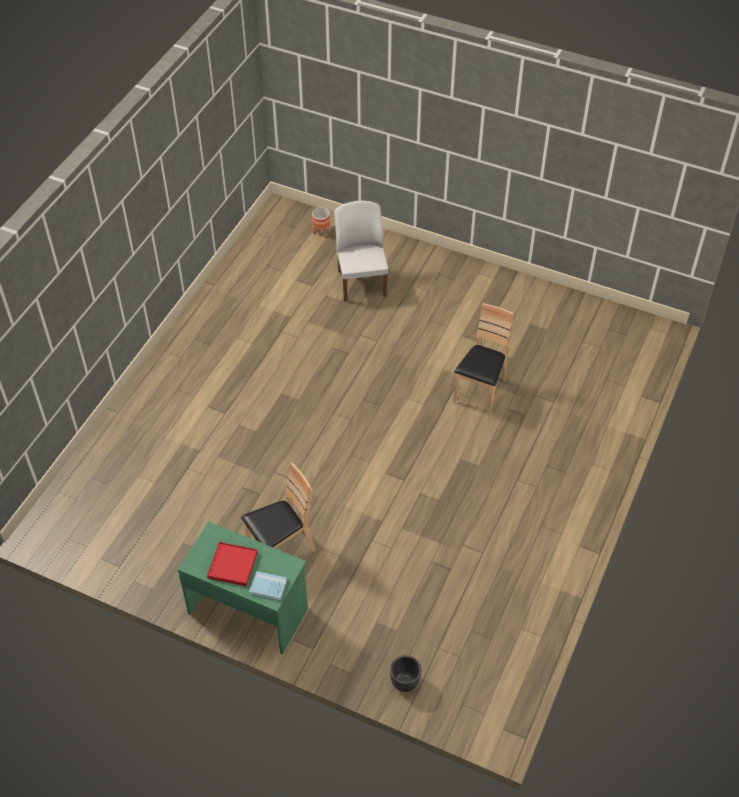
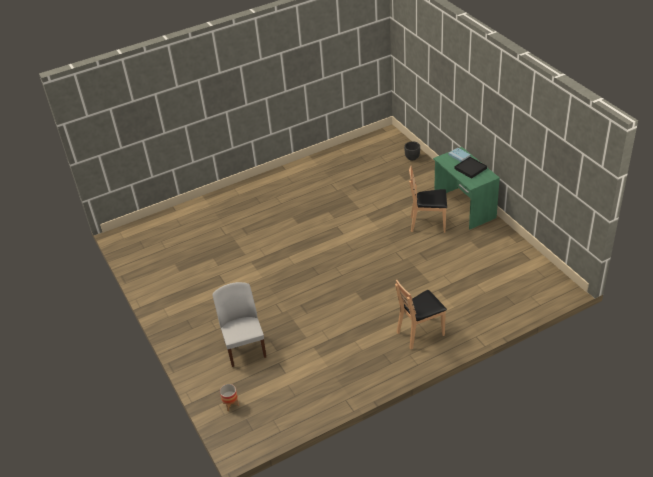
camera: 140 degrees left, 10 degrees down
(232, 565) = (470, 168): red tray -> black tray
(361, 282) = (245, 348): white chair -> white chair turned 135 degrees clockwise
(480, 392) = (251, 249): brown chair -> brown chair (420, 333)

